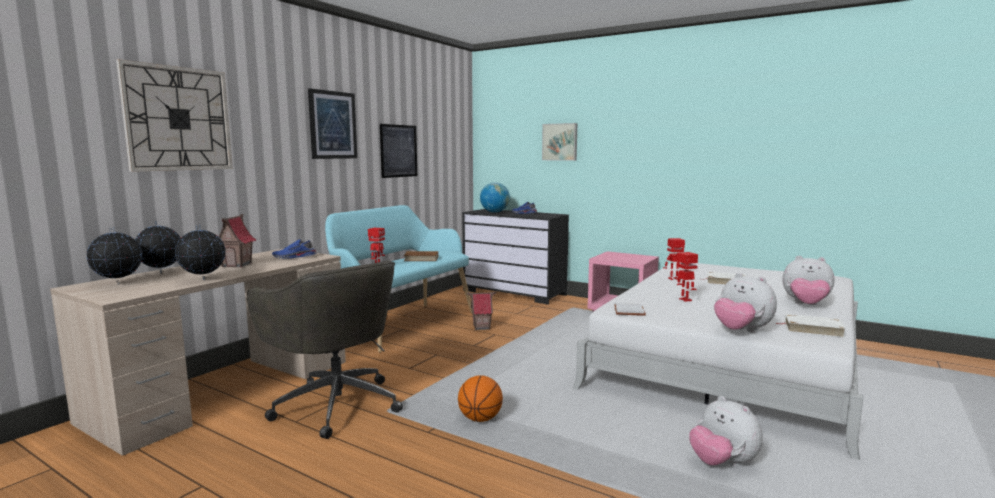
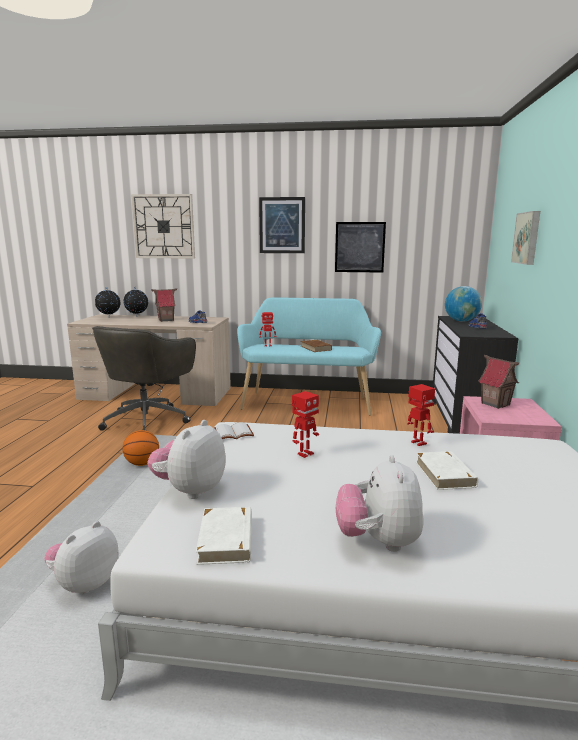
camera: 65 degrees right, 5 degrees up
(203, 280) = (123, 323): globe -> none
(481, 327) = (335, 426): toy house -> toy house (495, 404)

